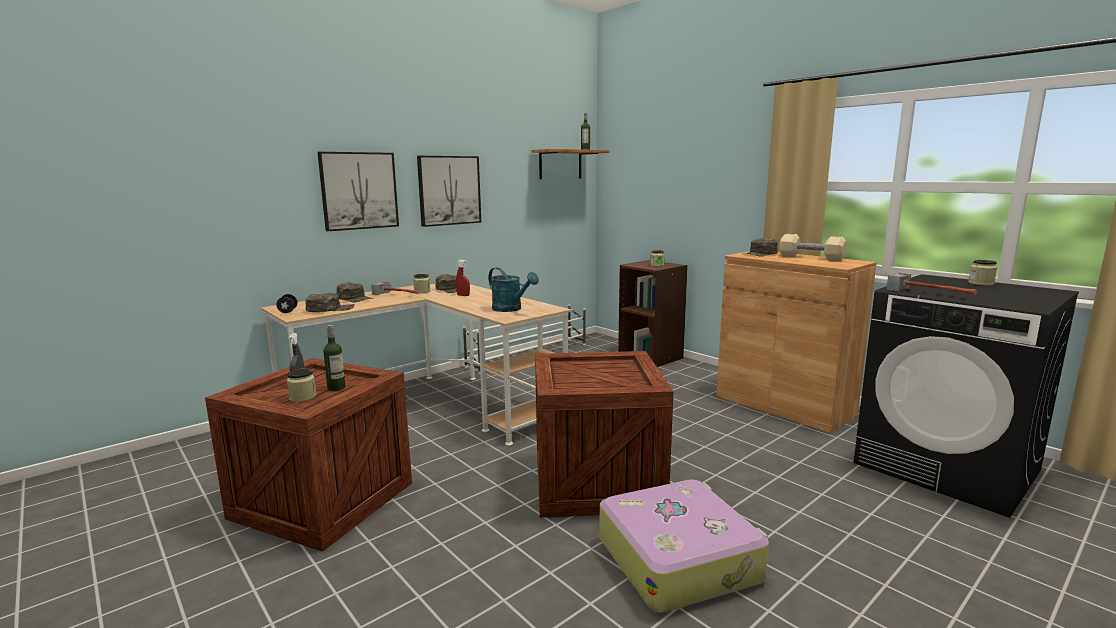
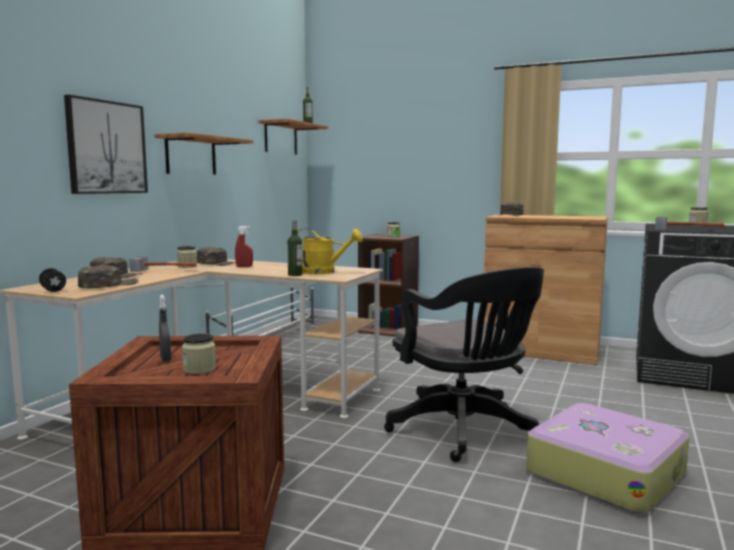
camera: 25 degrees left, 5 degrees down
(336, 388) = (223, 357): bottle -> bottle (295, 275)
(449, 190) = (191, 156): picture -> shelf
(511, 309) = (324, 272): turquoise watering can -> yellow watering can
(594, 482) = (465, 432): crate -> black office chair
(811, 257) = (555, 216): beige dumbbell -> none

